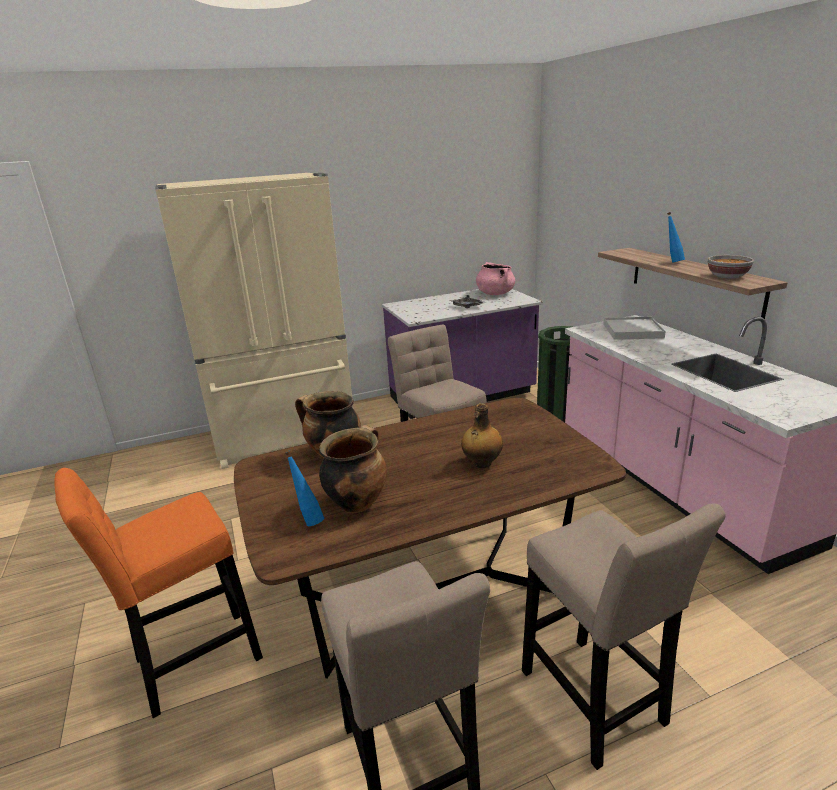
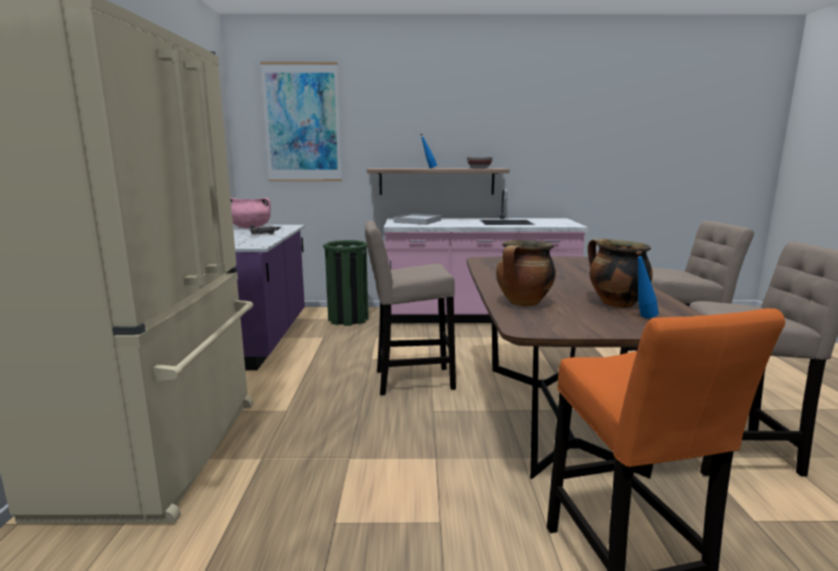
camera: 70 degrees left, 10 degrees down
(481, 463) = (569, 274): bottle -> none
(582, 184) = (302, 123): none -> picture

